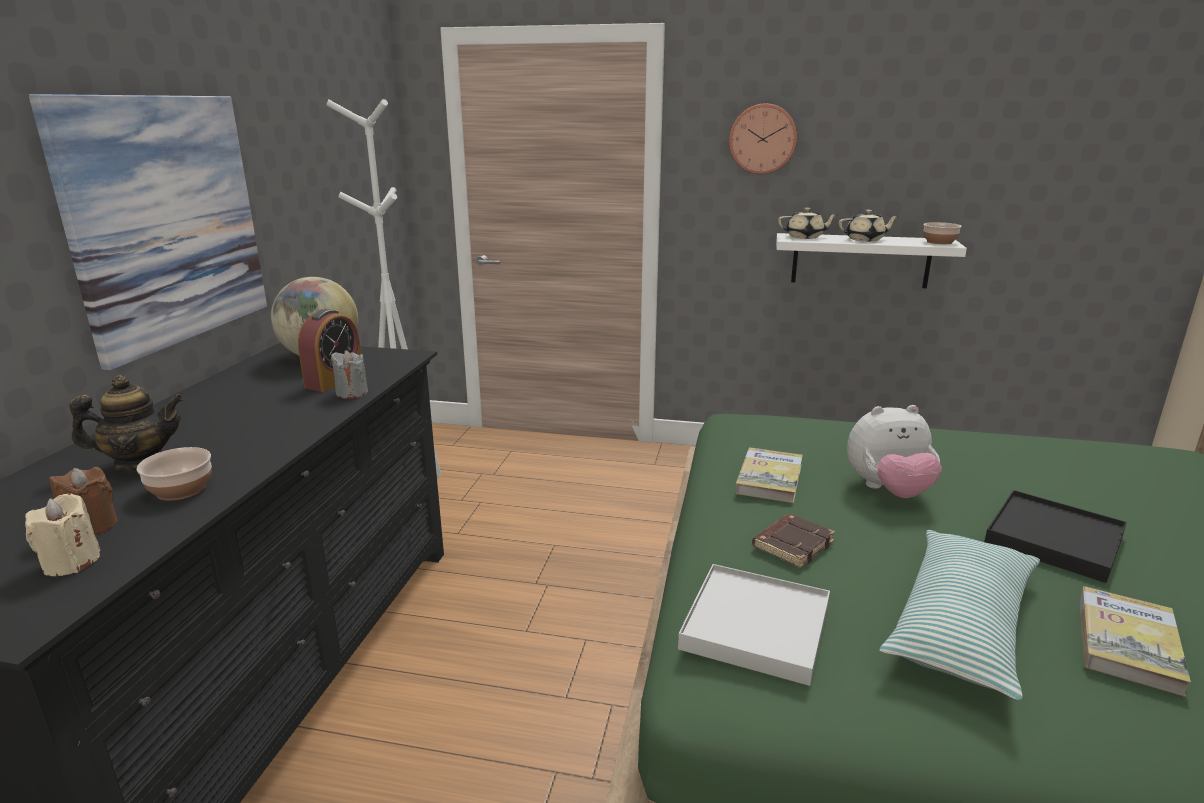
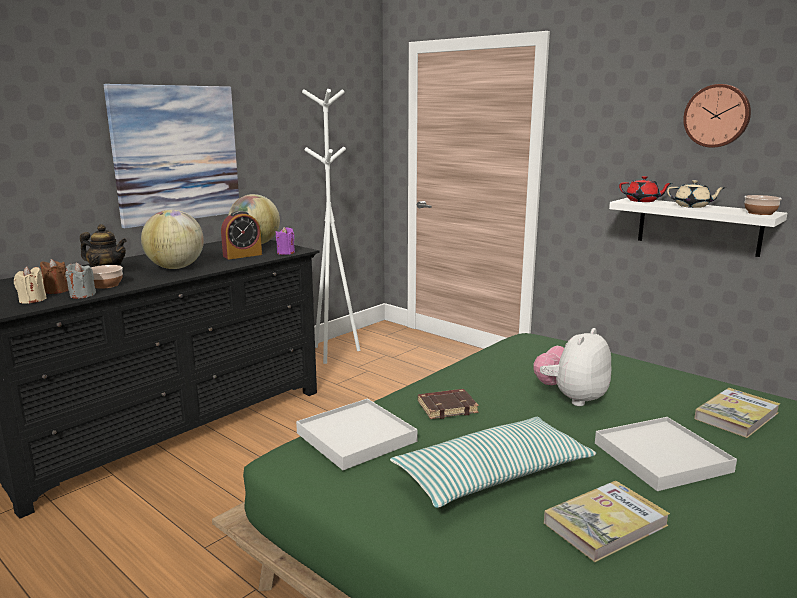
camera: 30 degrees right, 5 degrees down
(258, 425) = (176, 268): none -> globe
(352, 393) = (240, 262): grey candle -> grey candle (82, 295)
(396, 364) = (286, 253): none -> purple candle
(762, 139) = (618, 119): wall clock -> wall clock (717, 116)
(769, 478) = (492, 372): book -> book (736, 416)
(805, 237) = (642, 201): beige teapot -> red teapot
(888, 491) = (571, 398): plush toy -> plush toy turned 105 degrees clockwise
(1054, 539) = (661, 457): black tray -> white tray

